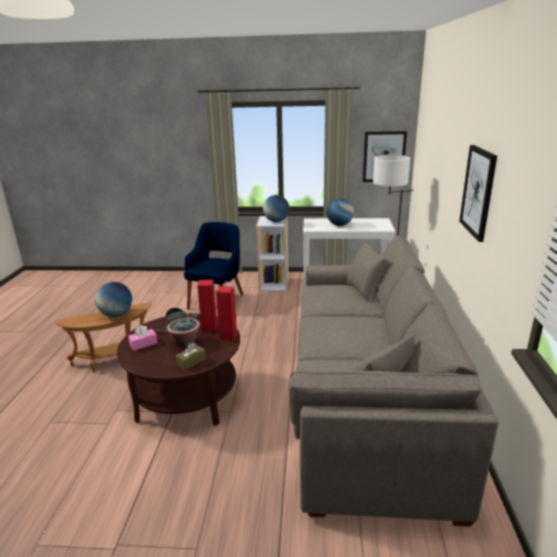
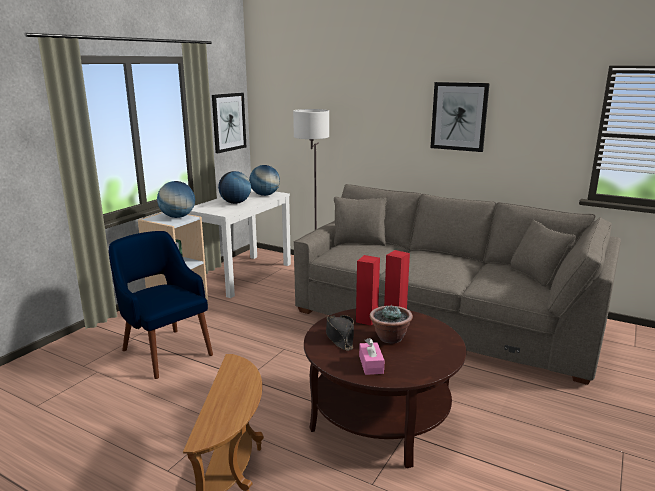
camera: 65 degrees left, 5 degrees down
(116, 314) = (237, 385): globe -> globe (265, 195)
(191, 362) = (437, 341): brown tissue box -> none

